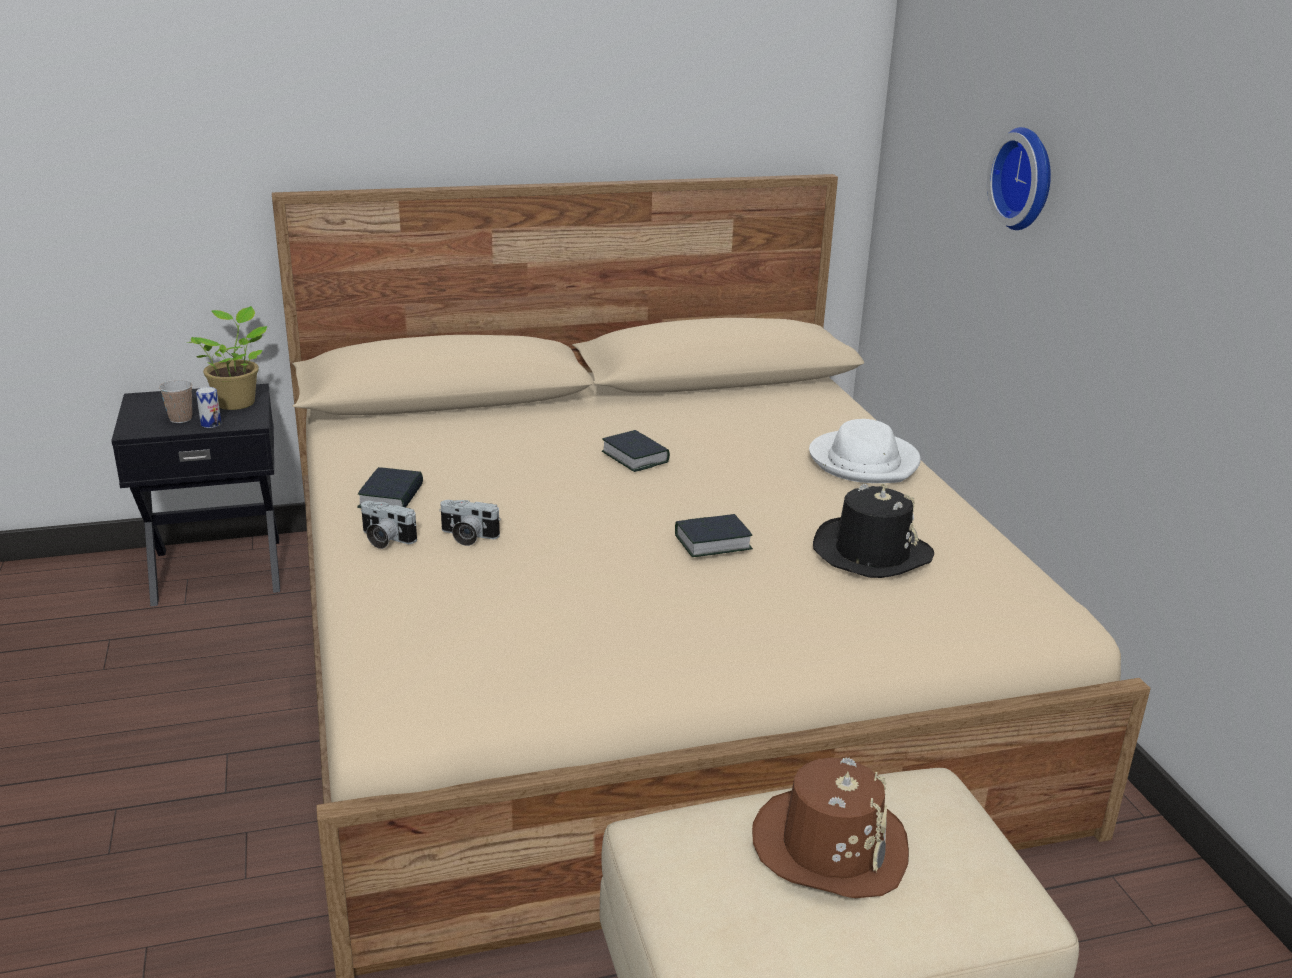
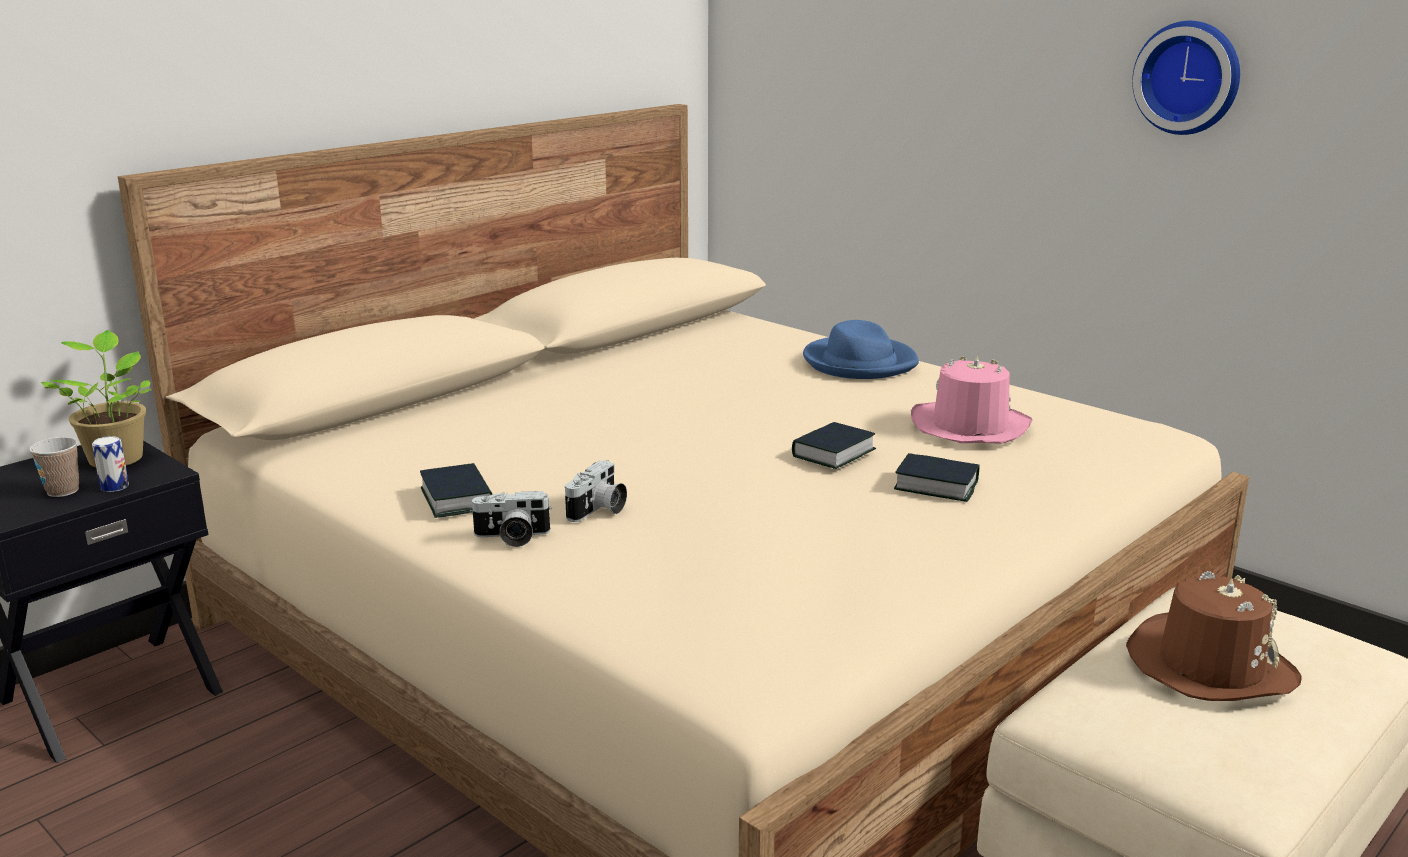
camera: 30 degrees left, 5 degrees down
(467, 537) = (598, 510): camera -> camera turned 45 degrees counterclockwise
(635, 457) = (656, 405): book -> book (936, 485)
(864, 462) = (859, 362): white hat -> blue hat
(871, 552) = (969, 426): black hat -> pink hat
(1027, 178) = (941, 64): wall clock -> wall clock (1189, 77)

